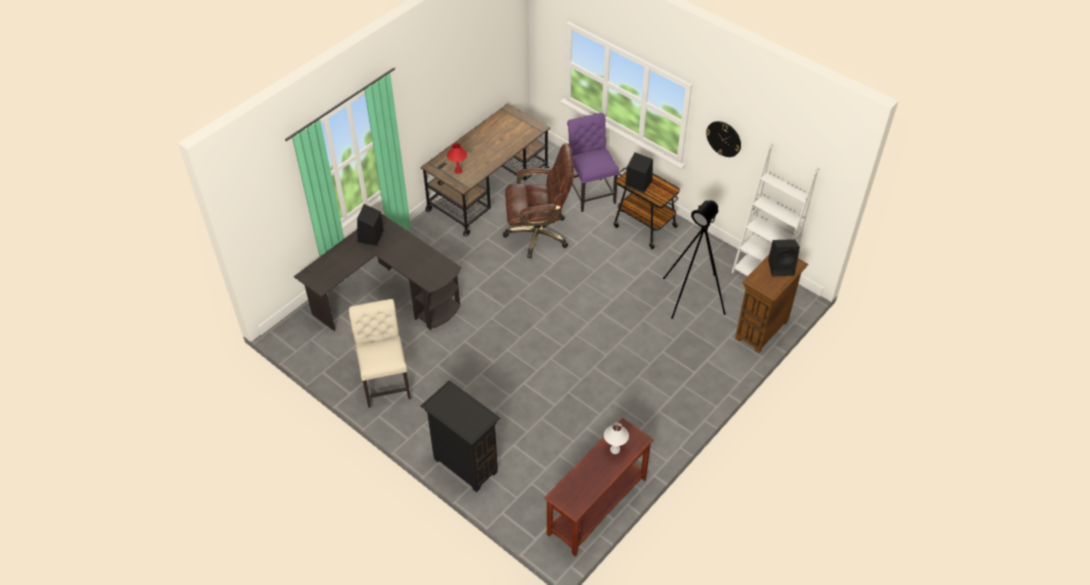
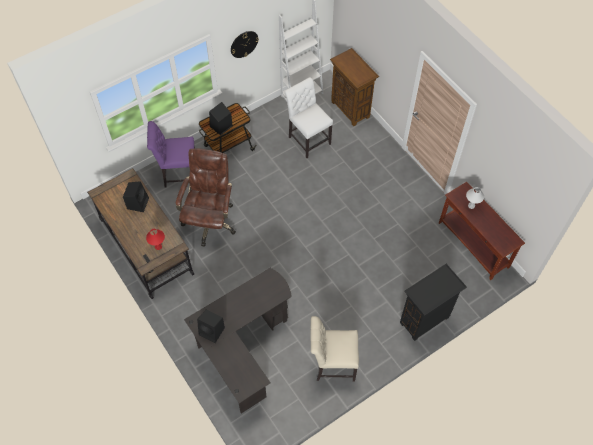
camera: 75 degrees left, 10 degrees up
(693, 296) = (308, 138): black floor lamp -> white chair
(781, 267) = (351, 62): black speaker -> black speaker (138, 203)

